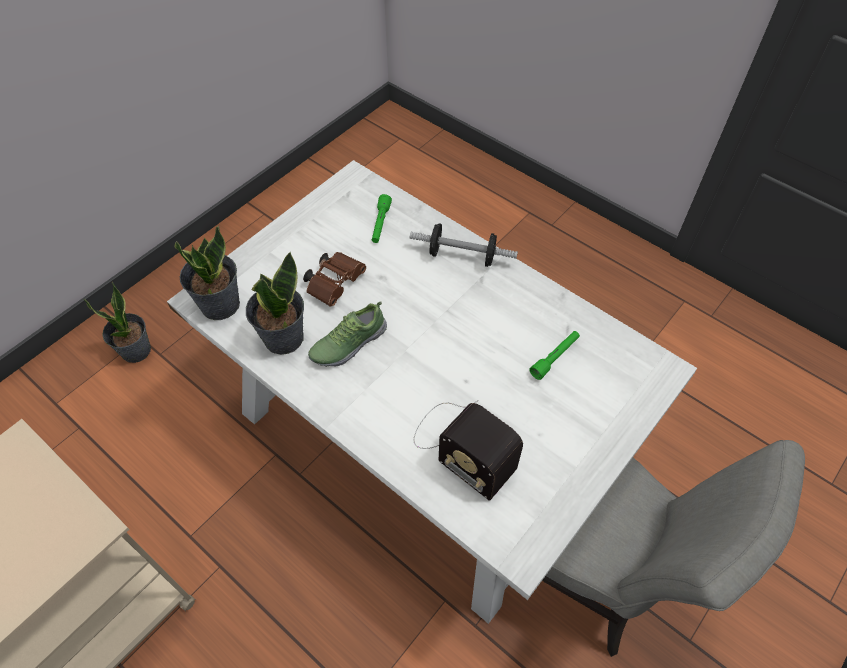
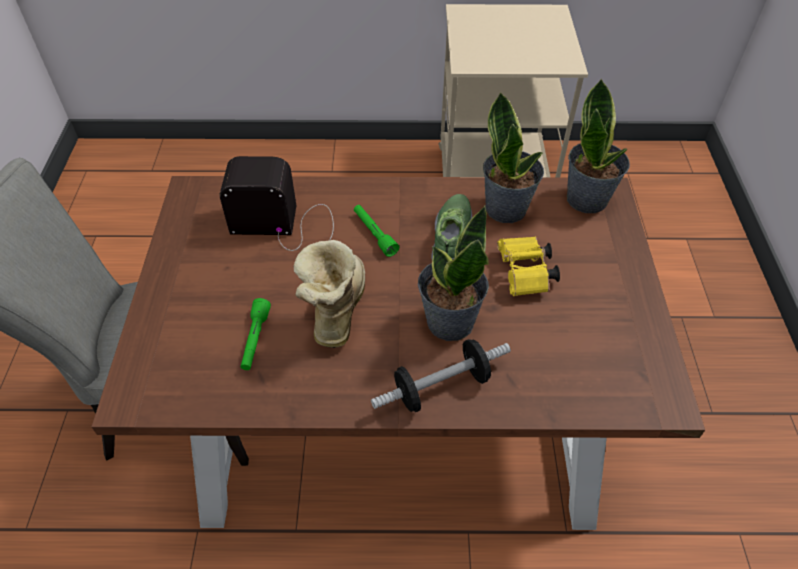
camera: 140 degrees right, 5 degrees down
(136, 351) = (700, 306): potted plant -> potted plant (449, 322)
(336, 283) = (525, 275): brown binoculars -> yellow binoculars
(380, 224) = (564, 364): green flashlight -> green flashlight (374, 234)
(426, 435) = (396, 415): white dining table -> brown dining table
(484, 343) = (334, 309): none -> boot

